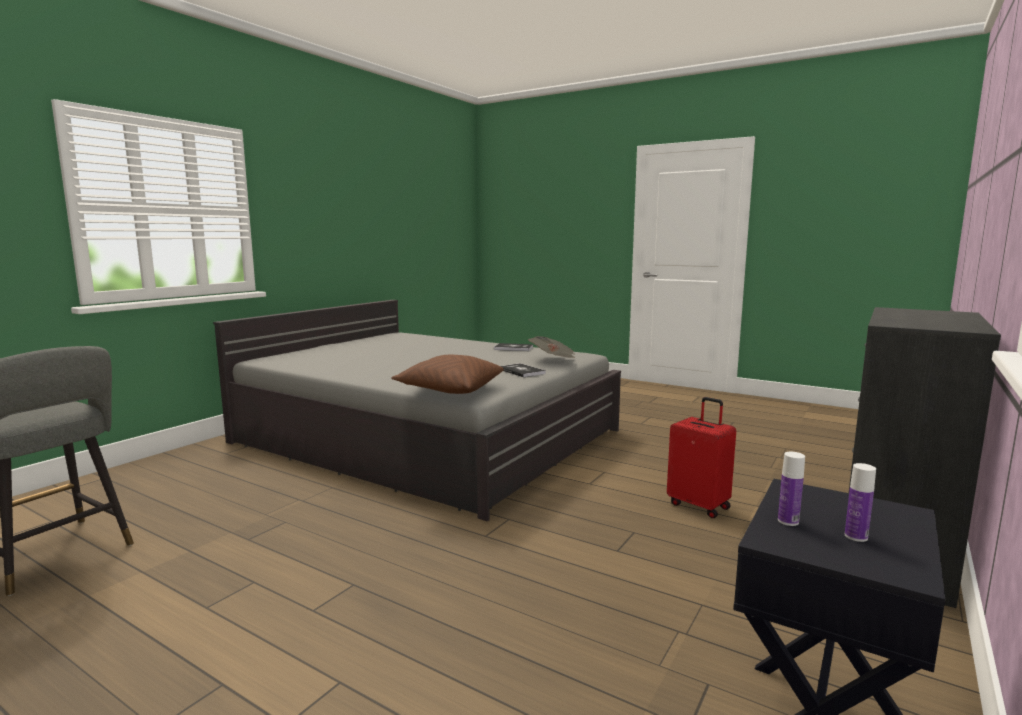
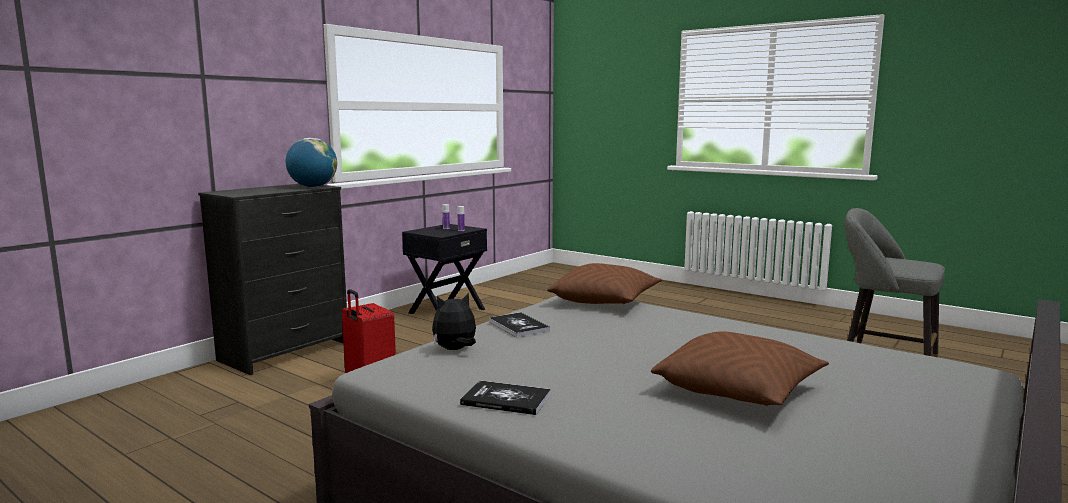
camera: 175 degrees left, 0 degrees up
(403, 352) = (738, 391): none -> brown pillow
(553, 361) = (455, 350): newspaper -> plush toy
(900, 323) = (313, 187): none -> globe

